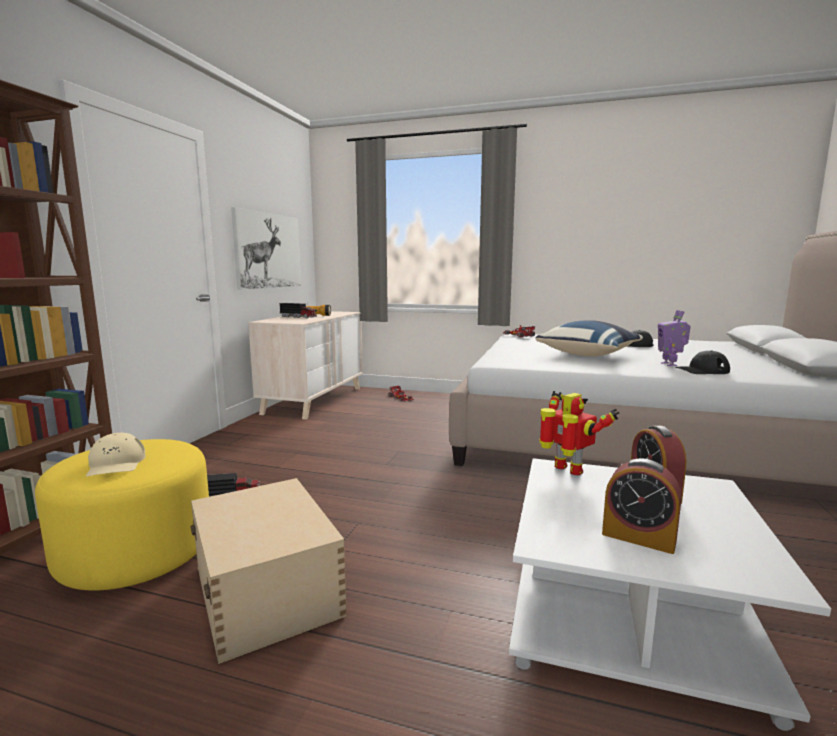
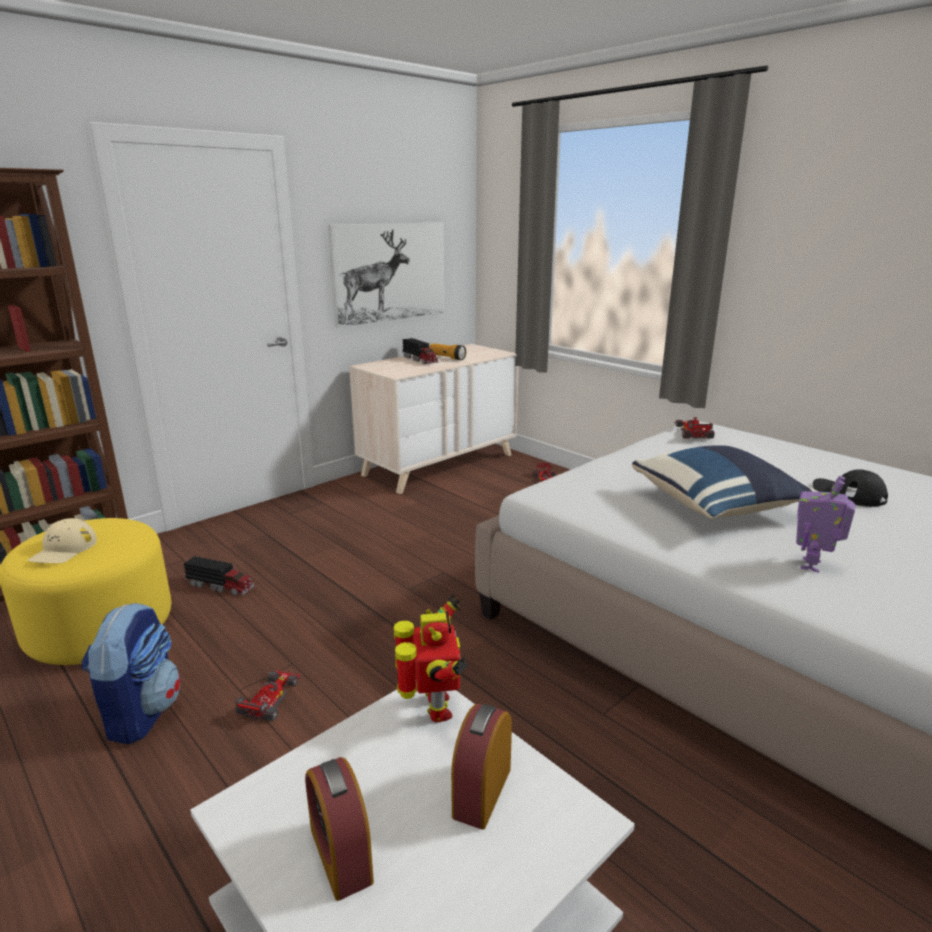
camera: 30 degrees right, 10 degrees up
(267, 589) = (141, 713): beige storage box -> backpack
(368, 545) = (270, 697): none -> toy car
(702, 371) = (840, 598): black cap -> none

